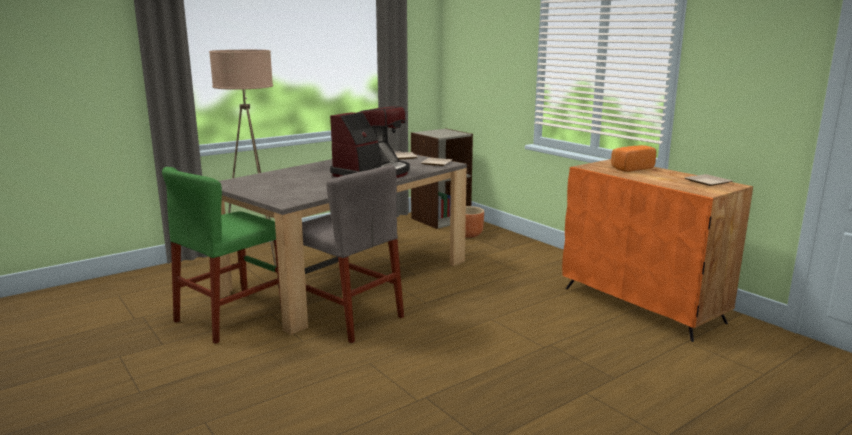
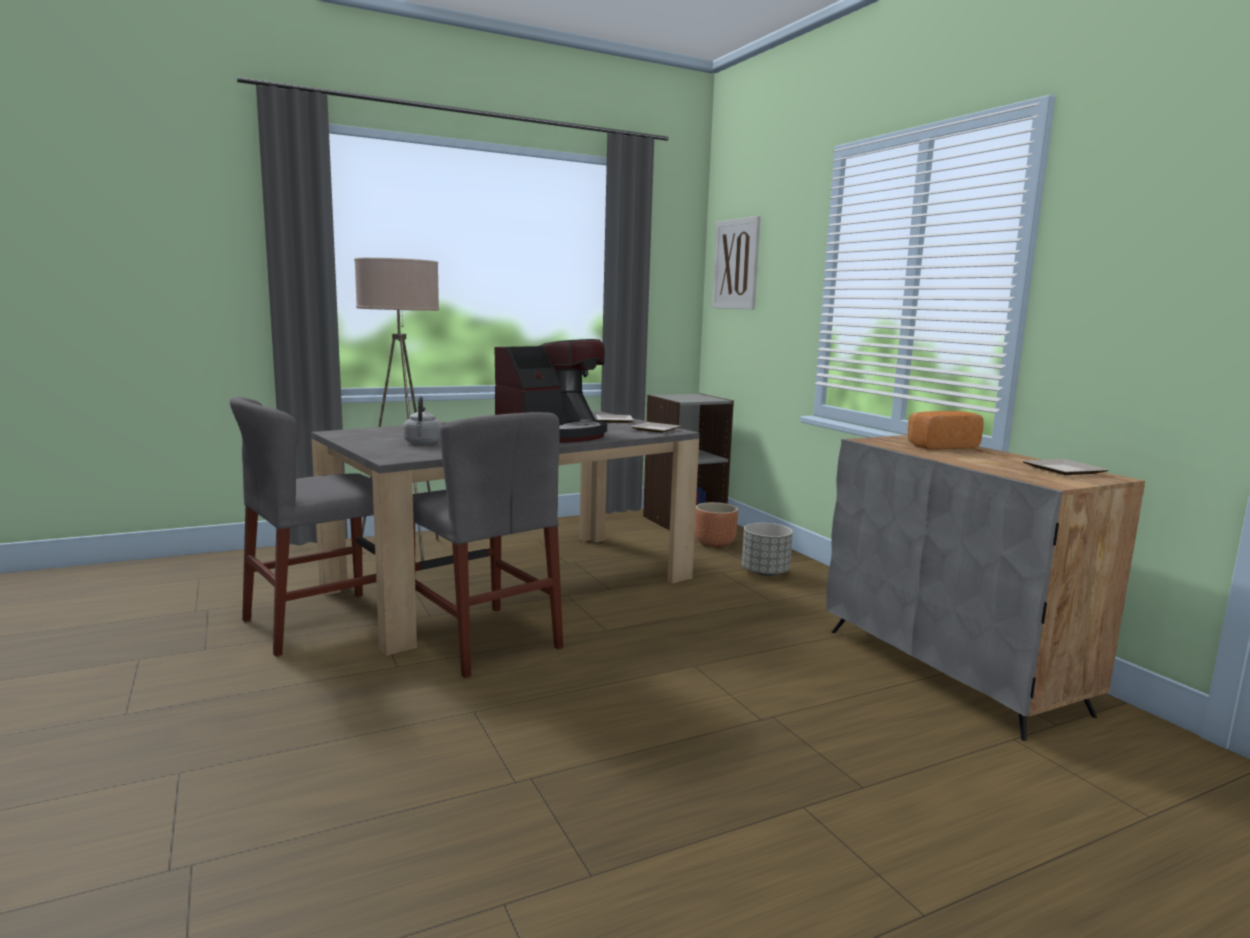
camera: 10 degrees right, 5 degrees down
(231, 317) = (322, 622): green chair -> grey chair
(292, 188) = (423, 443): none -> grey kettle
(468, 36) = (736, 264): none -> picture
(510, 252) = (765, 572): none -> grey planter
(642, 305) = (951, 670): orange cabinet -> grey cabinet

